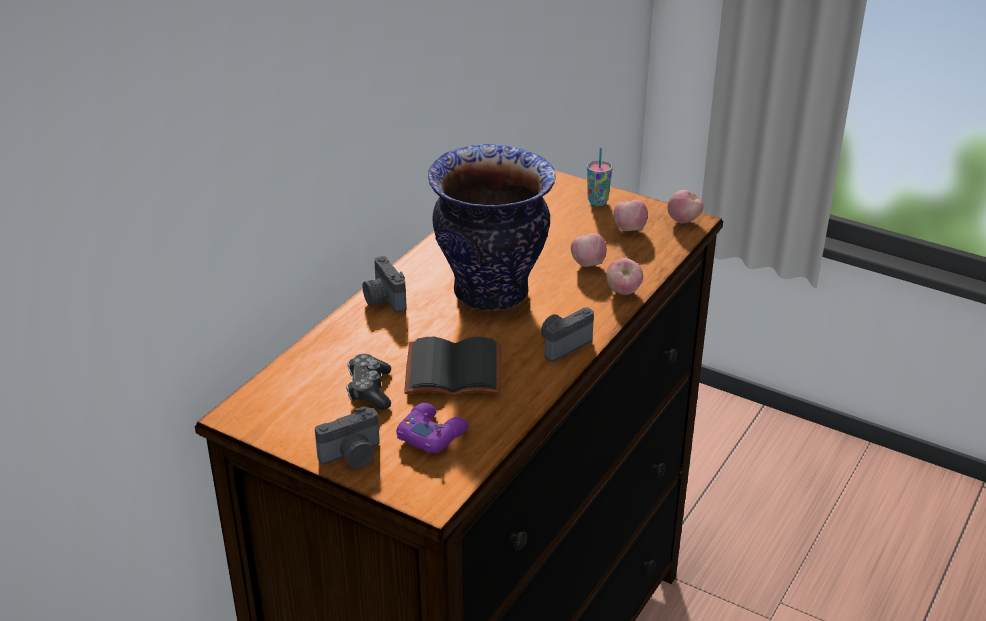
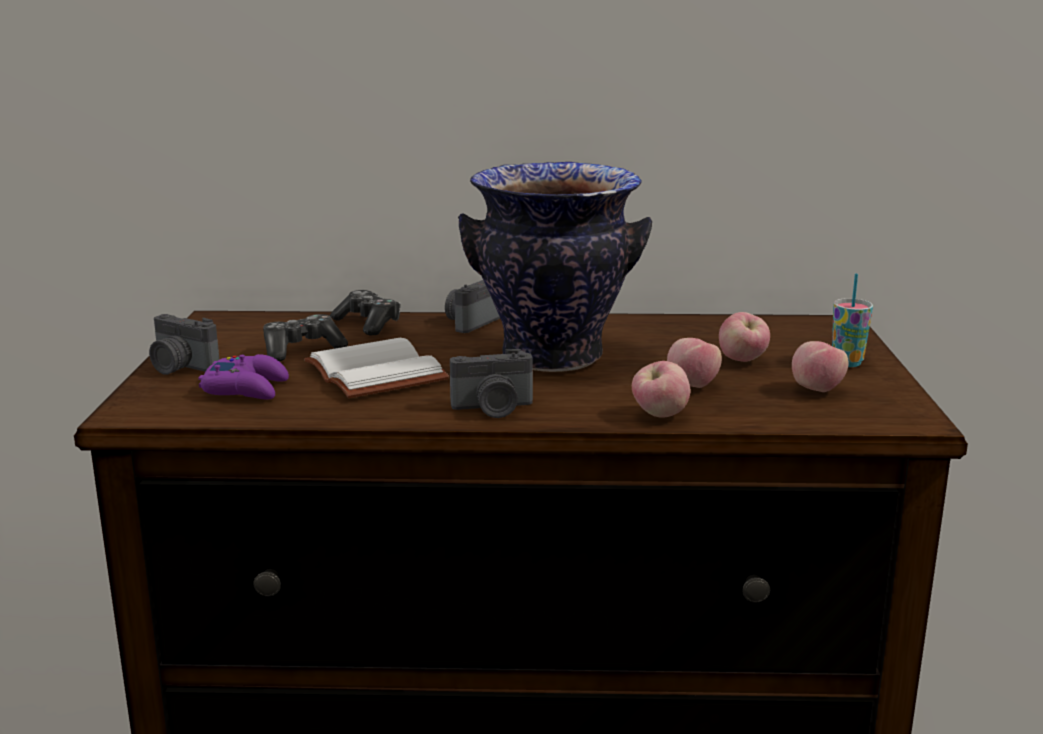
camera: 60 degrees right, 15 degrees down
(338, 344) = (368, 324): none -> game controller
(452, 373) = (371, 373): black book -> white book
(562, 344) = (493, 409): camera -> camera turned 150 degrees clockwise
(684, 221) = (903, 414): apple -> apple (742, 360)

